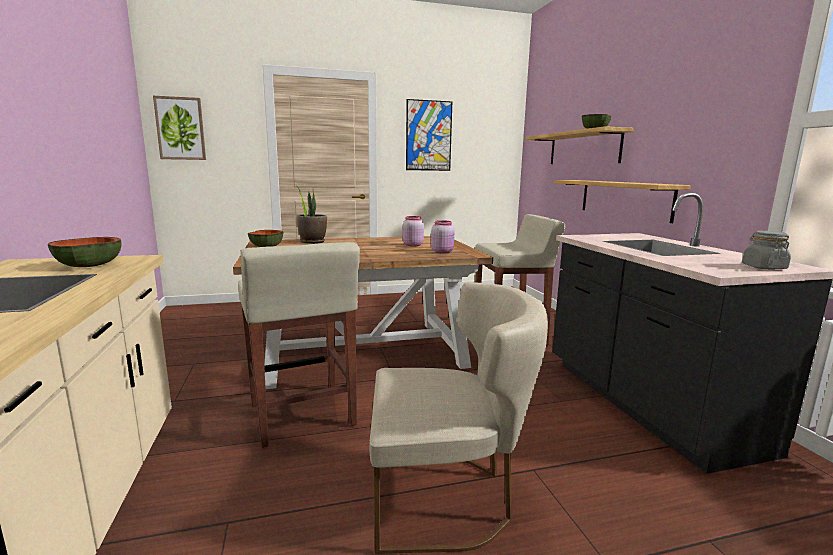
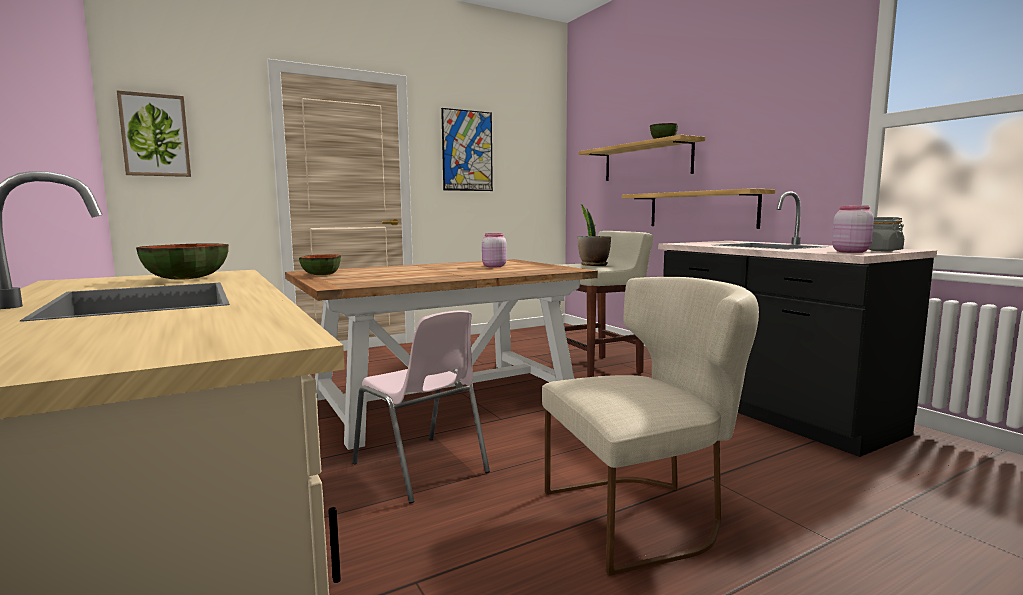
camera: 15 degrees left, 5 degrees down
(302, 416) = (421, 468): beige stool -> pink chair
(312, 242) = (370, 269): potted plant -> potted plant (593, 265)
(442, 252) = (537, 269): pink jar -> pink jar (850, 252)

